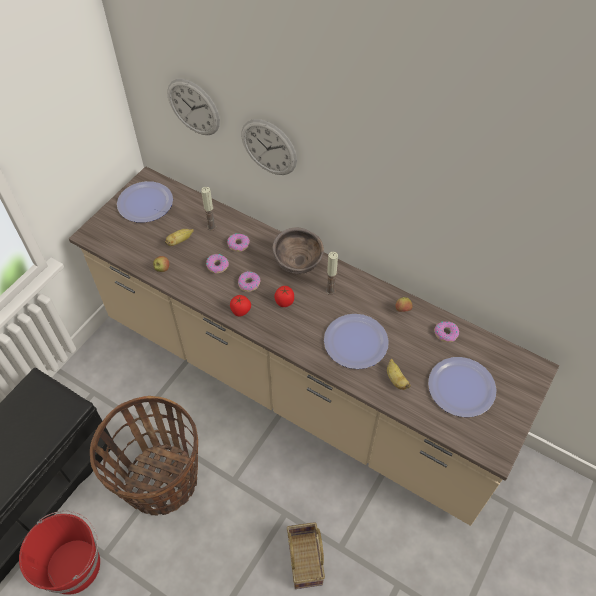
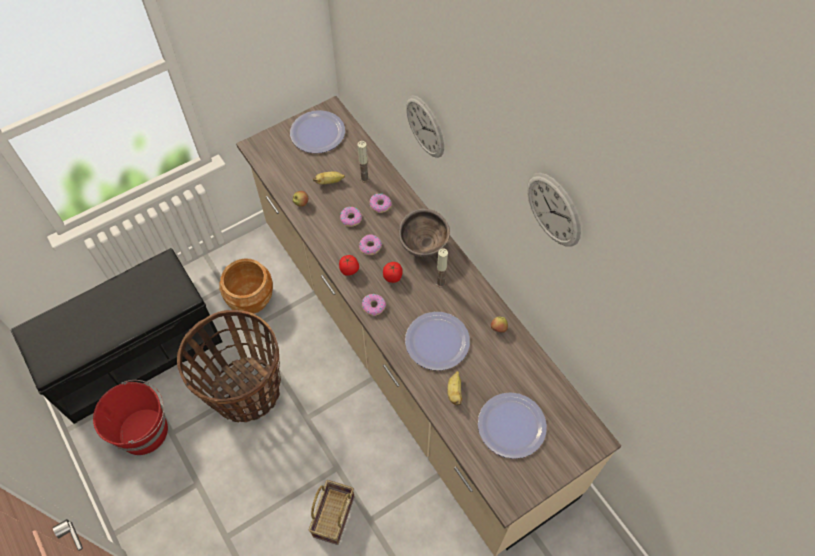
camera: 25 degrees right, 5 degrees up
(125, 393) = (251, 299): none -> brown planter
(193, 107) = (375, 62): wall clock -> wall clock (553, 209)
(446, 333) = (527, 368): donut -> donut (373, 306)

